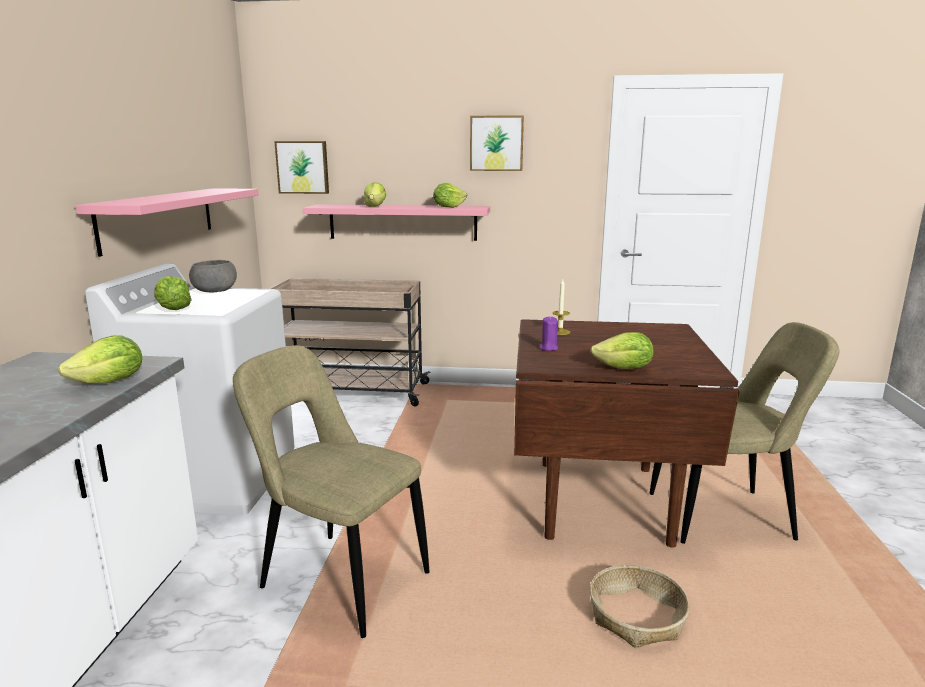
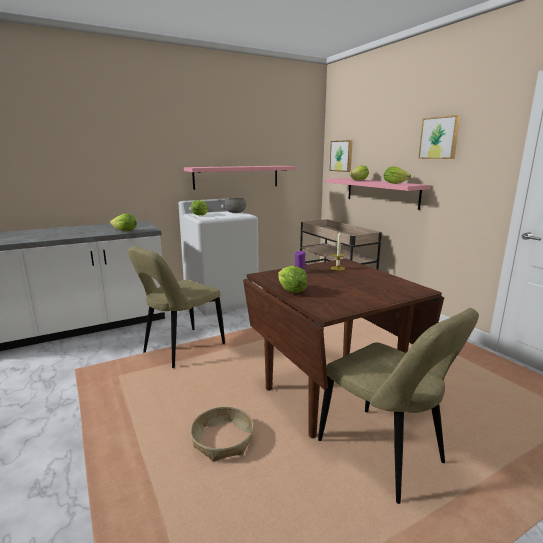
camera: 55 degrees right, 0 degrees up
(339, 578) = (181, 349): beige chair -> beige chair turned 135 degrees counterclockwise

